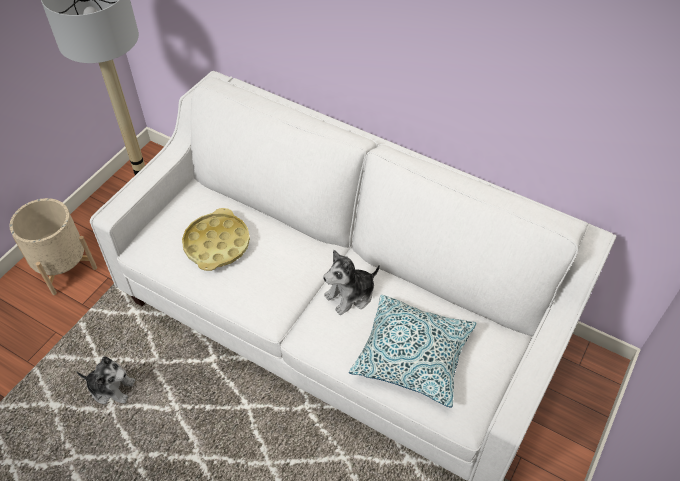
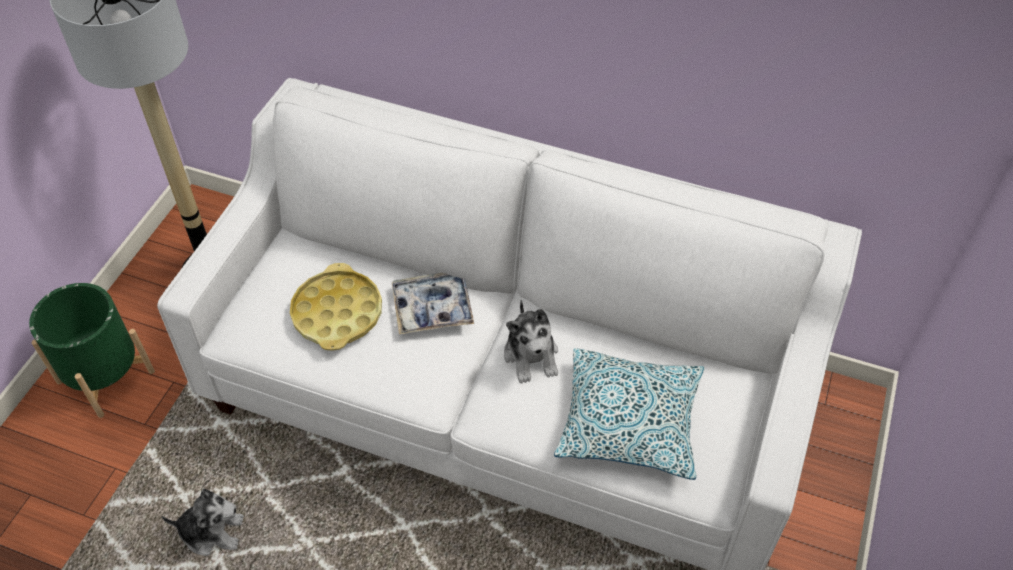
camera: 10 degrees left, 0 degrees up
(63, 267) = (105, 376): beige planter -> green planter
(286, 250) = (433, 308): none -> tray
(351, 295) = (531, 355): plush toy -> plush toy turned 60 degrees counterclockwise

